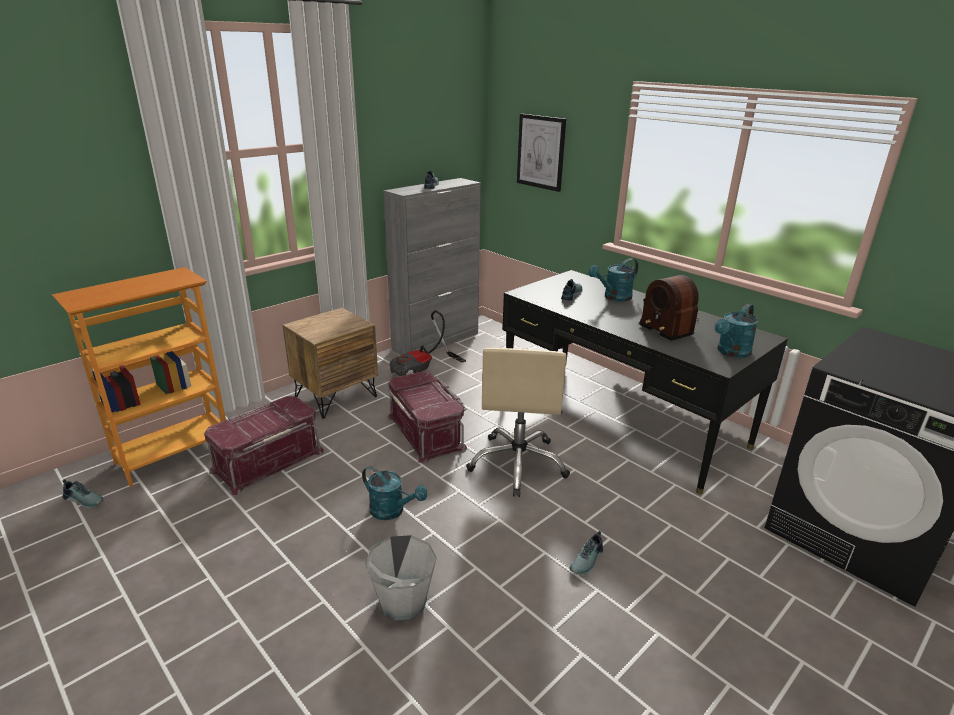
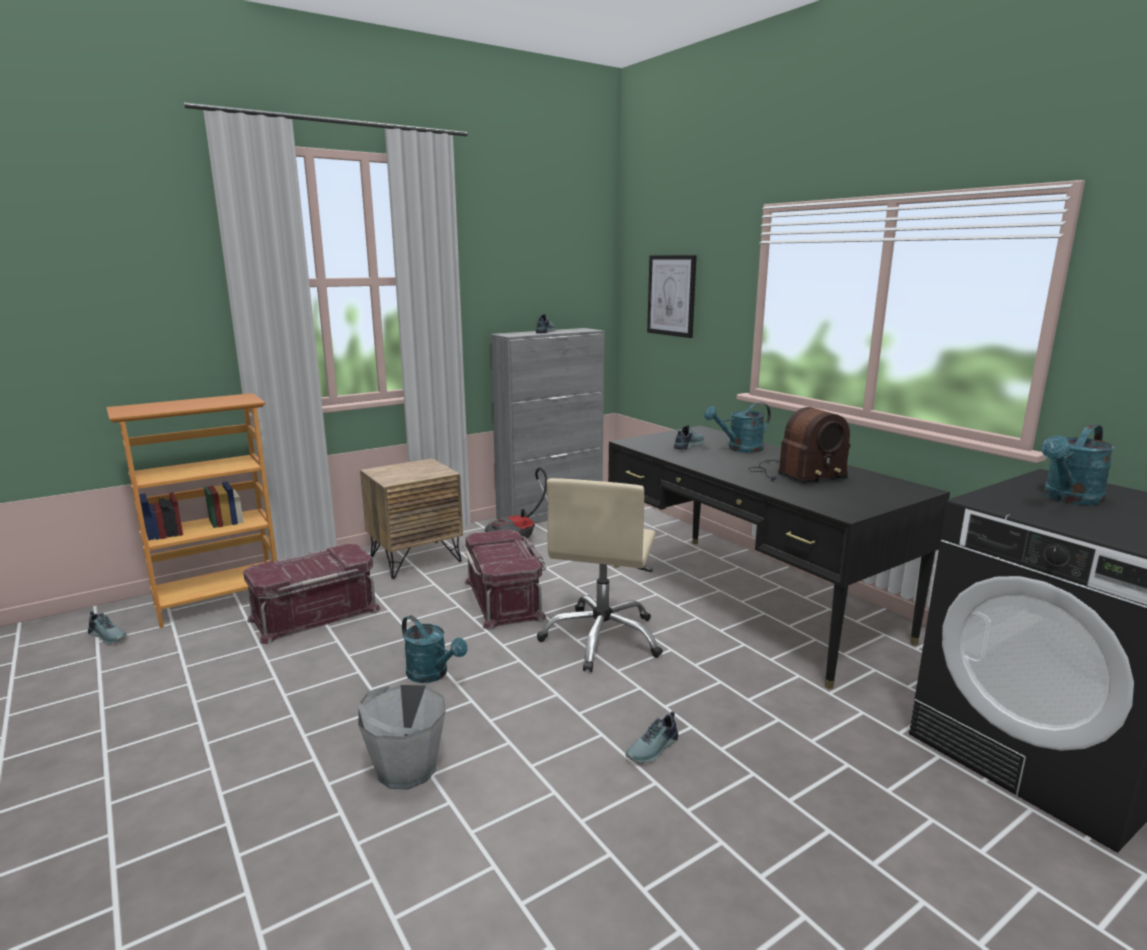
camera: 10 degrees right, 10 degrees down
(667, 325) = (794, 474): radio -> radio turned 90 degrees counterclockwise
(731, 352) = (865, 501): turquoise watering can -> turquoise watering can (1068, 499)

